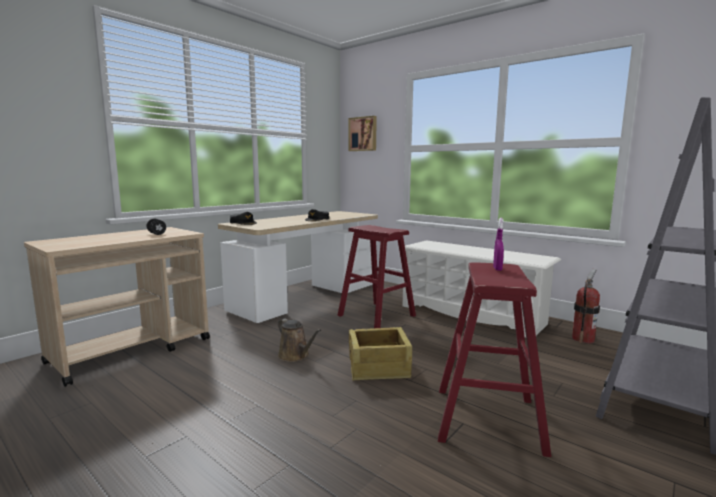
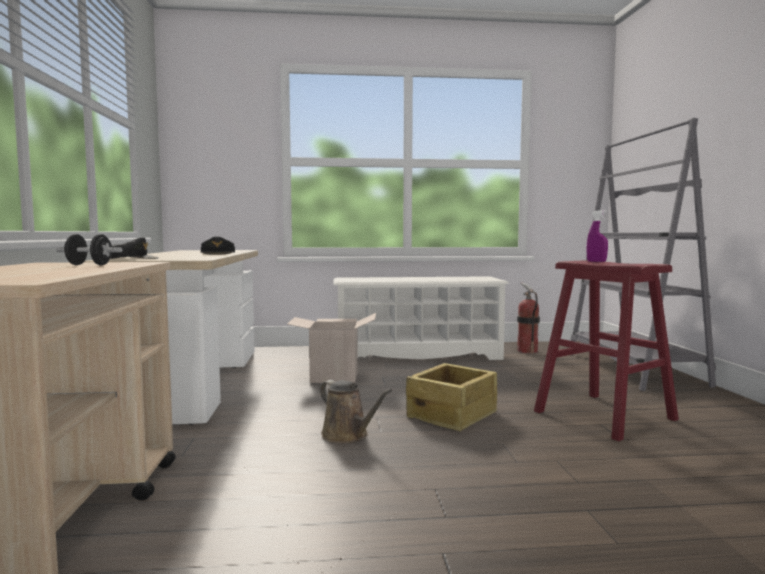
camera: 45 degrees left, 5 degrees down
(295, 356) = (348, 435): brown watering can -> brown watering can turned 45 degrees clockwise
(363, 134) = (207, 137): picture -> none
(376, 315) = (334, 377): red stool -> cardboard box

